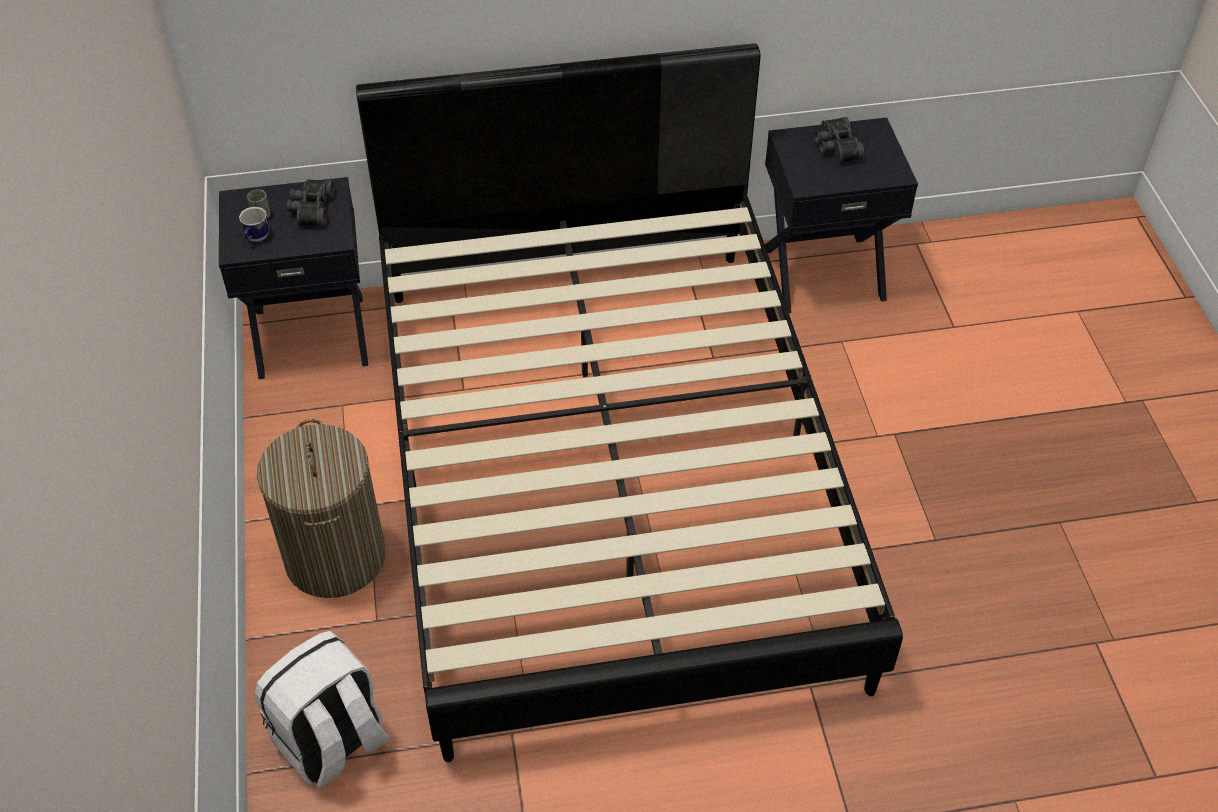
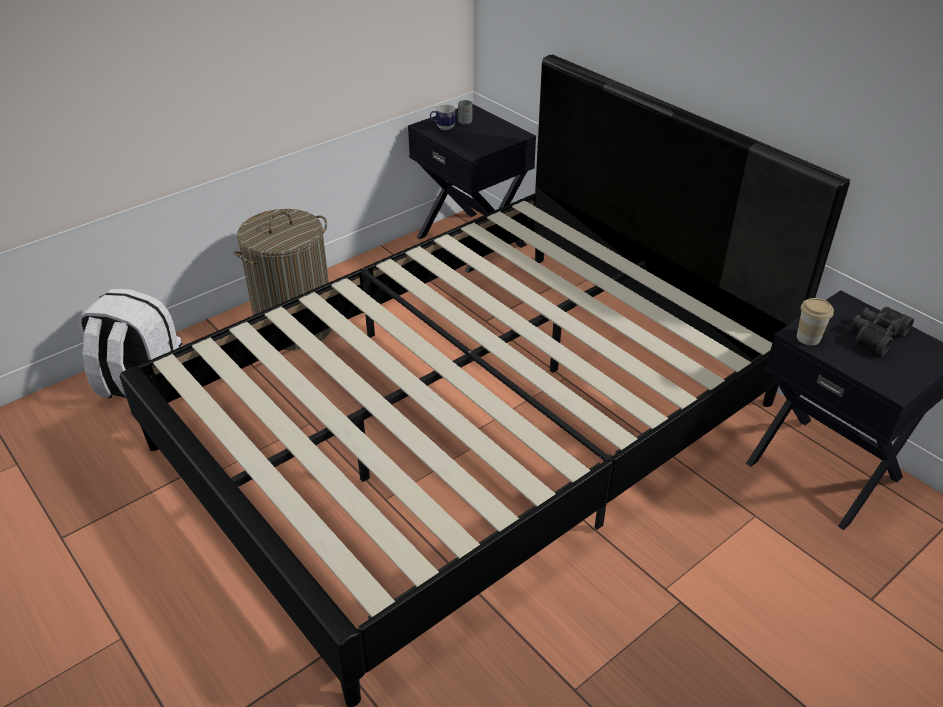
camera: 60 degrees right, 10 degrees down
(310, 209) = (490, 134): black binoculars -> none
(813, 183) = (808, 338): none -> cup

